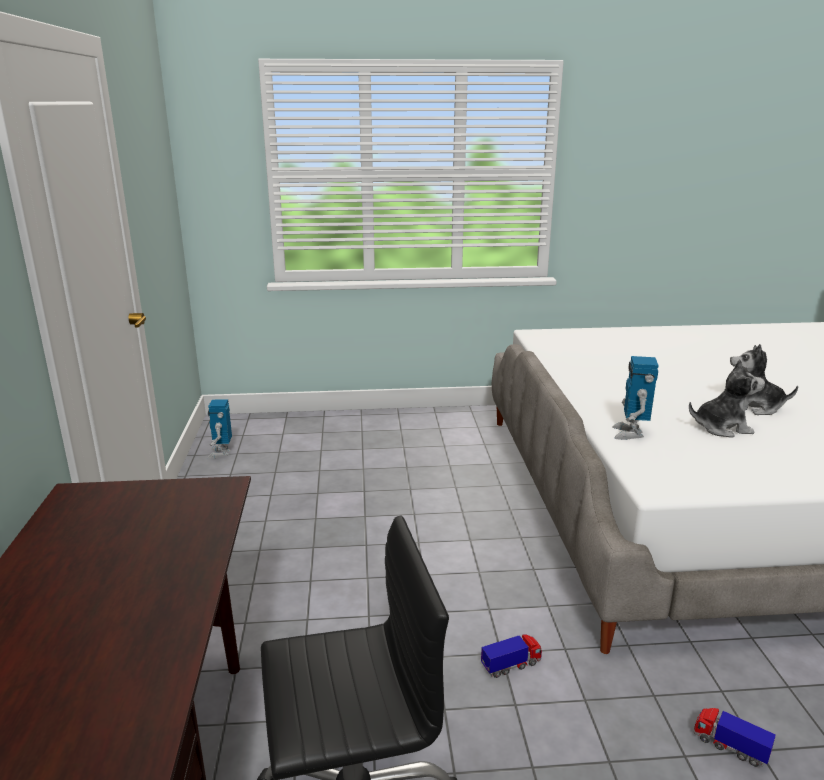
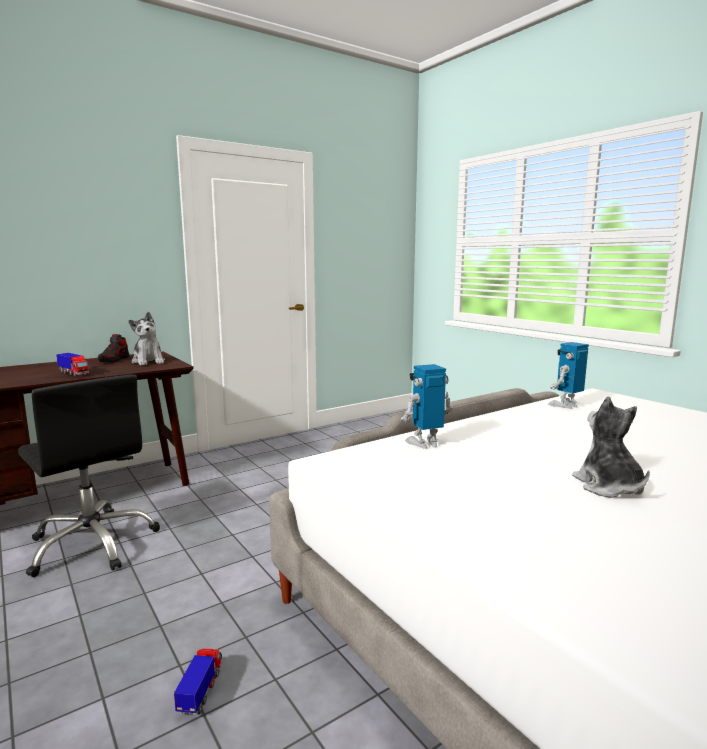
camera: 60 degrees right, 10 degrees down
(72, 541) = (114, 360): none -> shoe
(221, 453) = (375, 423): toy robot -> toy robot (566, 405)
(511, 665) = (241, 563): toy truck -> toy truck (74, 373)
(721, 428) = (508, 475): plush toy -> plush toy (148, 361)

